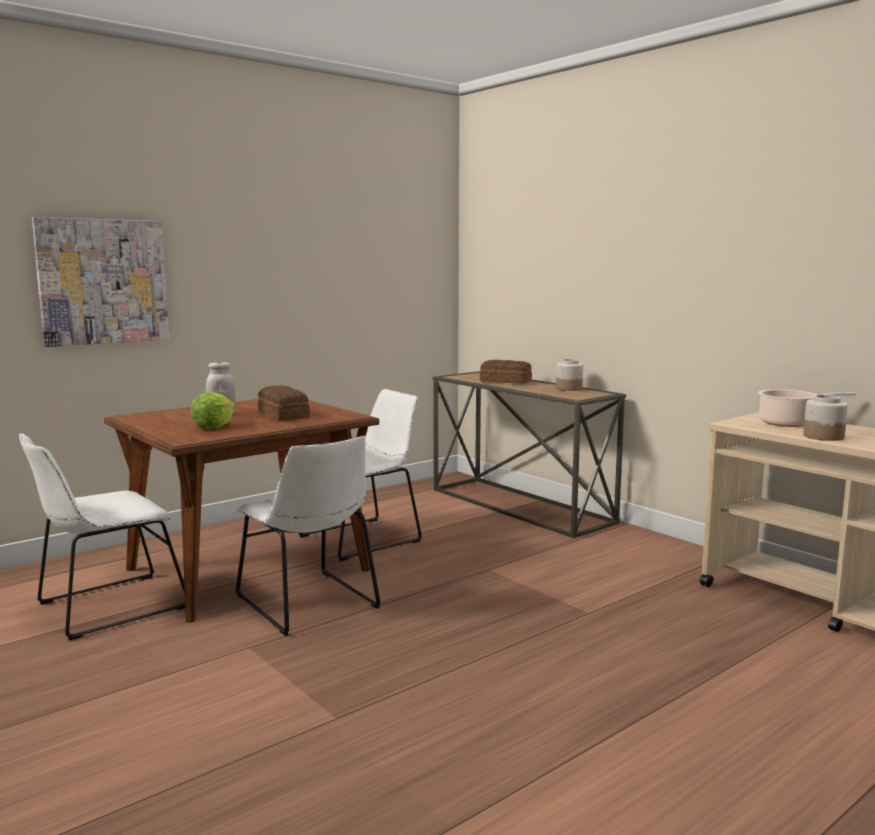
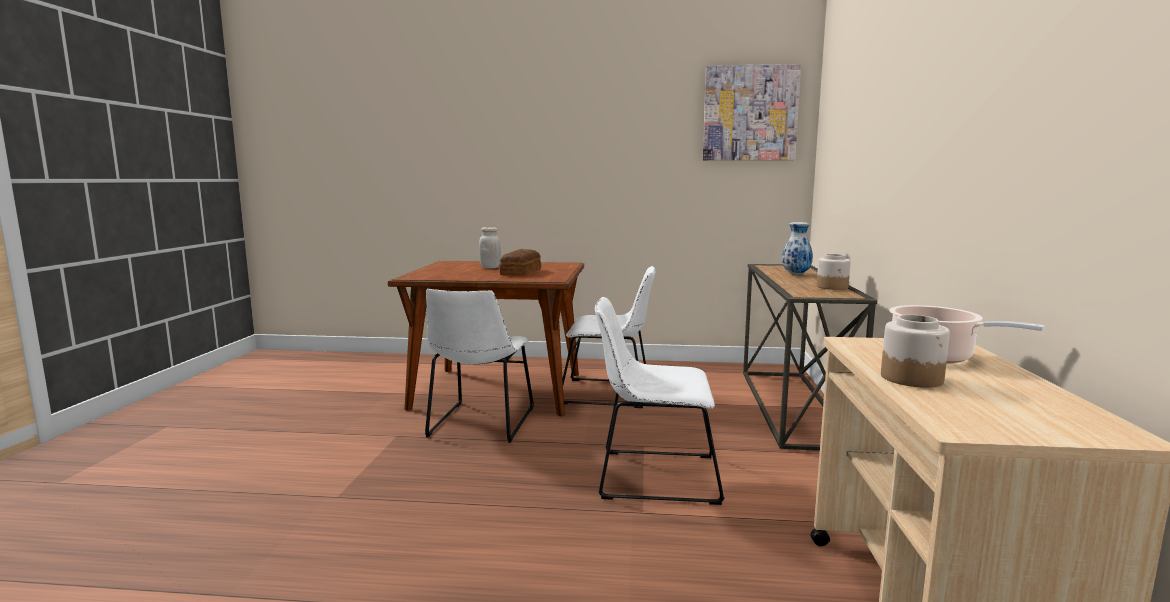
camera: 45 degrees right, 0 degrees up
(103, 281) = (471, 168): picture -> picture (750, 113)
(106, 607) = (394, 387): white chair -> white chair (652, 476)
(214, 427) = (454, 273): lettuce -> none
(506, 381) = (796, 274): bread -> vase

